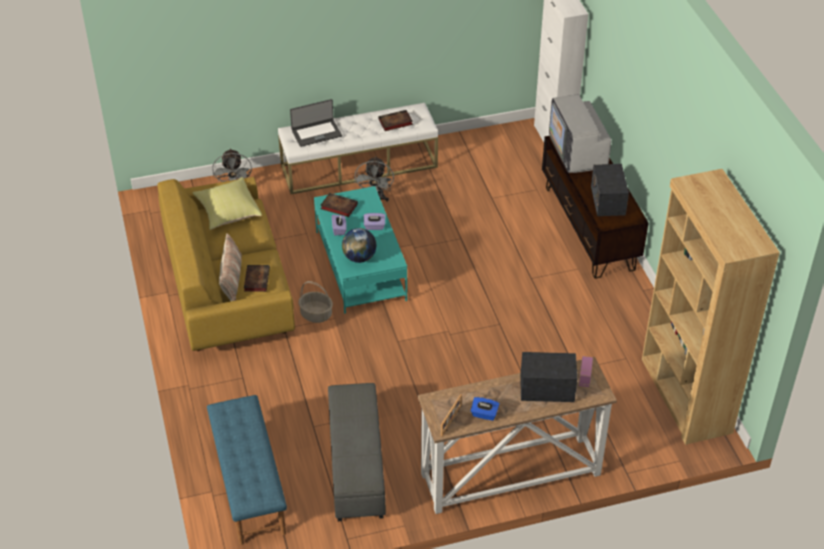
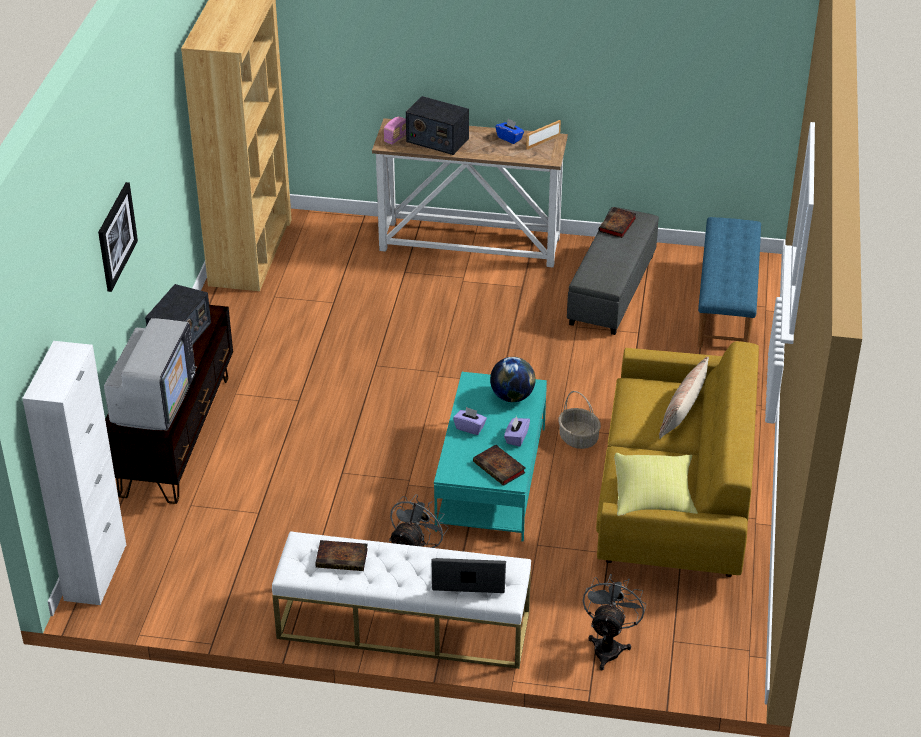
camera: 155 degrees left, 5 degrees down
(256, 279) = (652, 401): book -> book (617, 225)
(640, 100) = (116, 236): none -> picture

